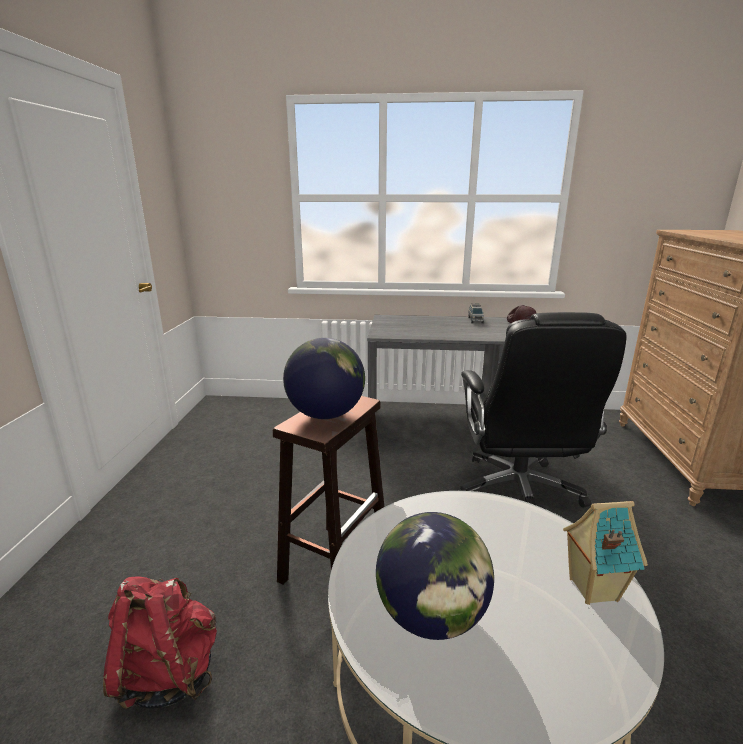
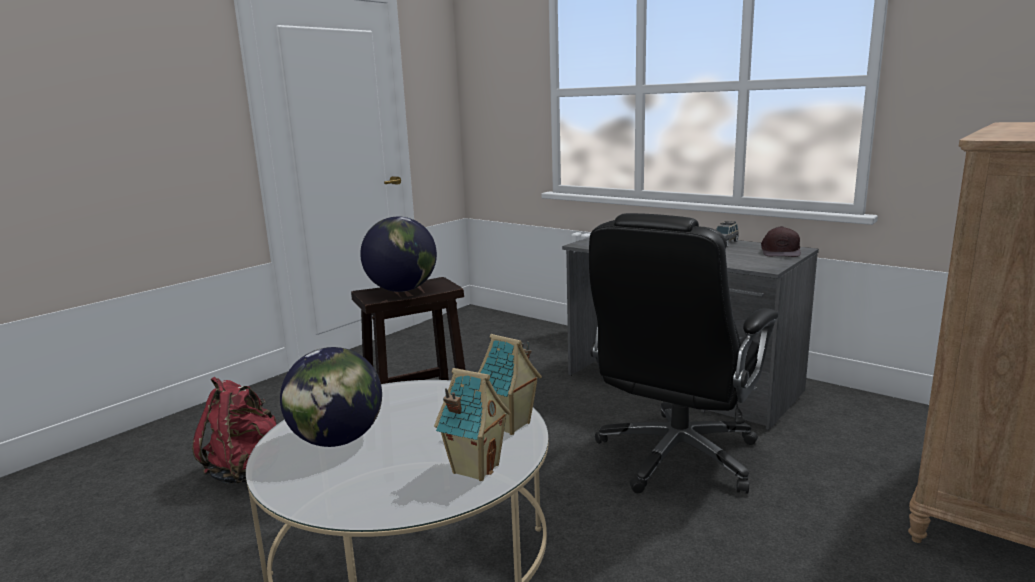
camera: 35 degrees right, 5 degrees down
(539, 528) = (510, 425): none -> toy house

